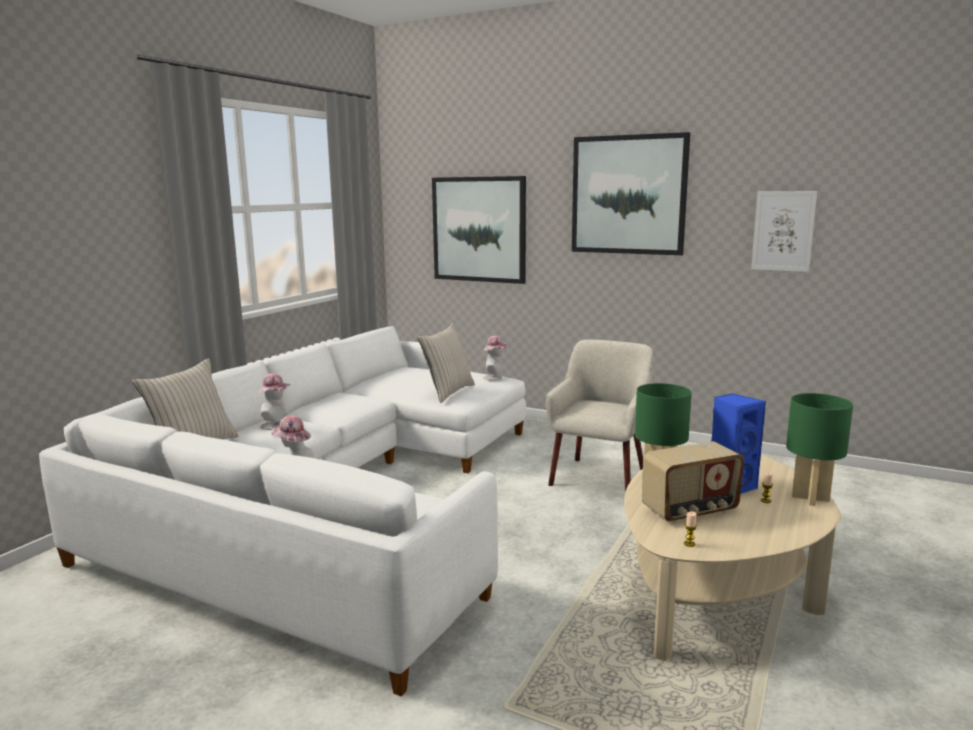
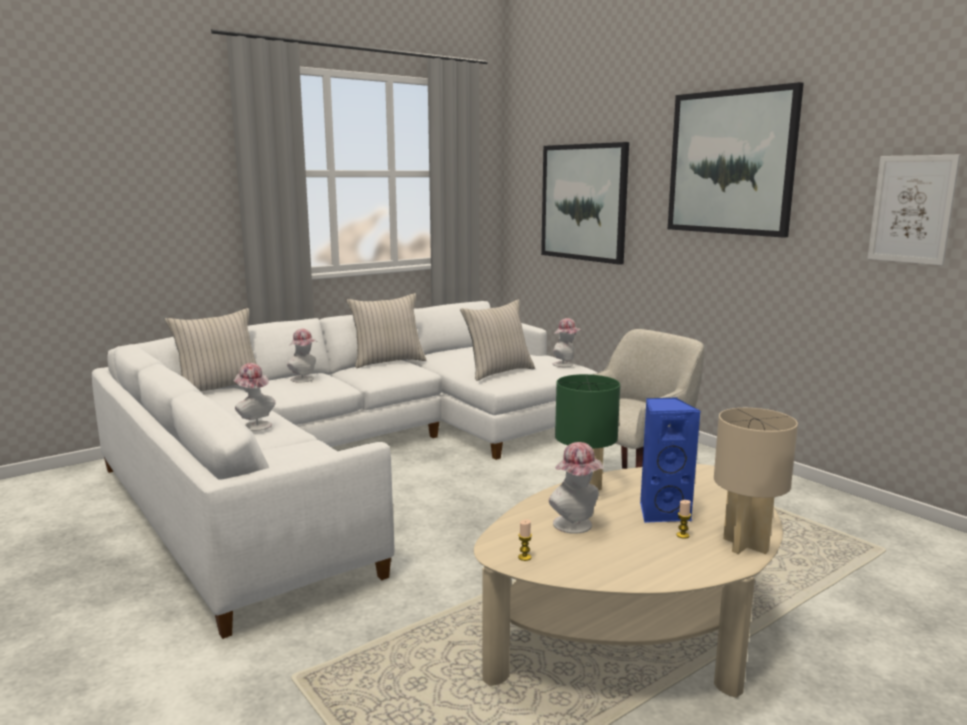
camera: 25 degrees right, 0 degrees up
(332, 396) = (387, 362): none -> beige pillow
(690, 511) = (576, 526): radio -> hat
(809, 498) = (744, 545): green table lamp -> beige table lamp

